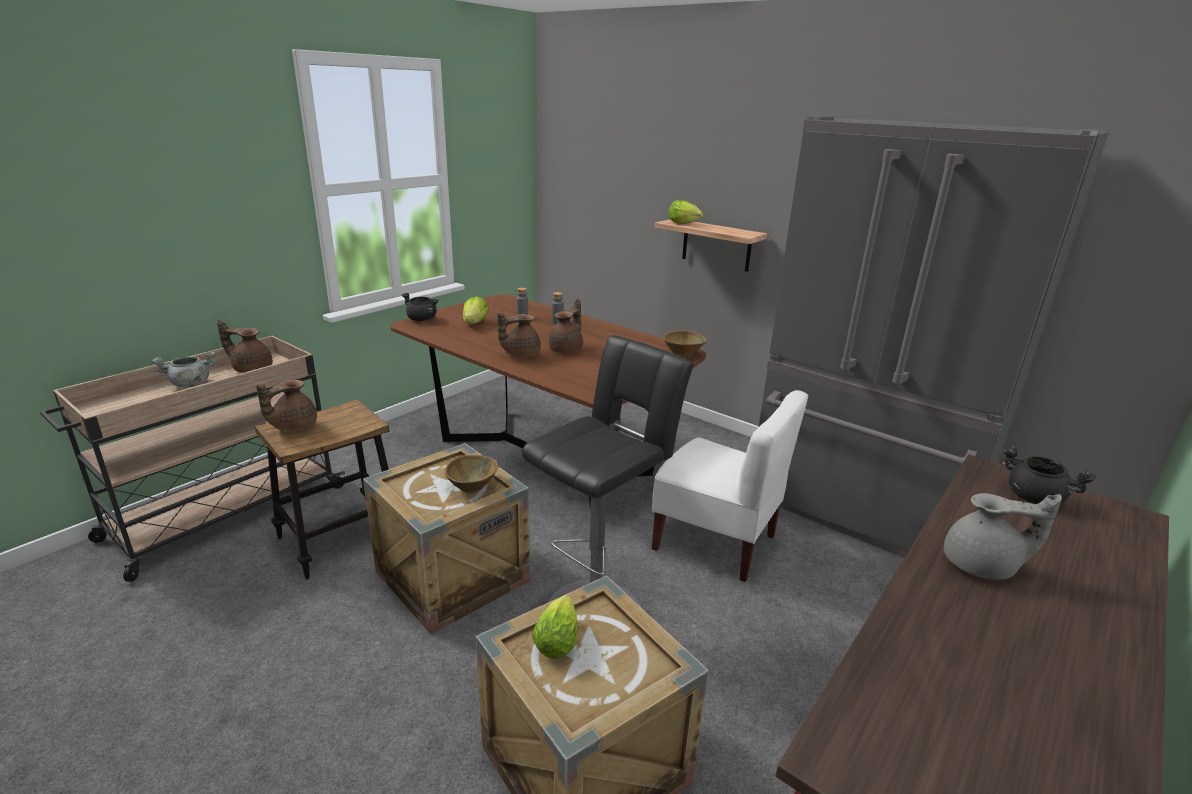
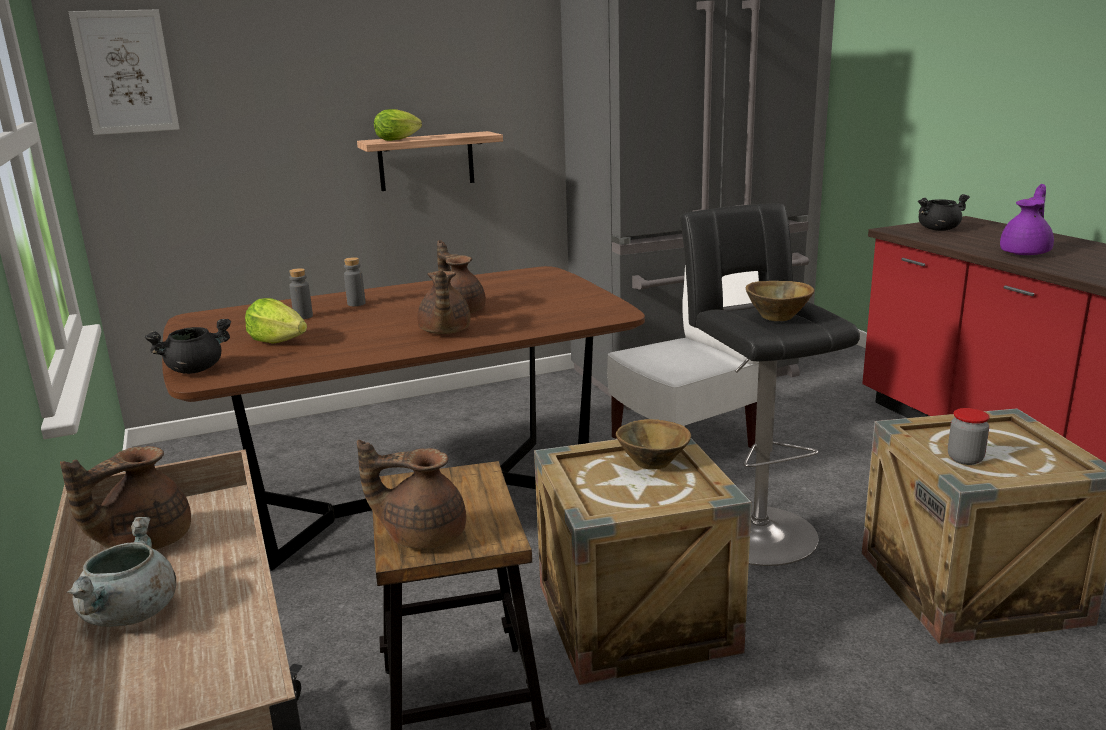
camera: 60 degrees left, 5 degrees down
(293, 426) = (422, 535): brown teapot -> brown teapot turned 120 degrees clockwise
(558, 639) = (965, 459): lettuce -> jar
(565, 149) = (126, 72): none -> picture
(682, 354) = (545, 273): brown bowl -> brown bowl (778, 317)
(982, 566) = (1026, 253): grey teapot -> purple teapot

